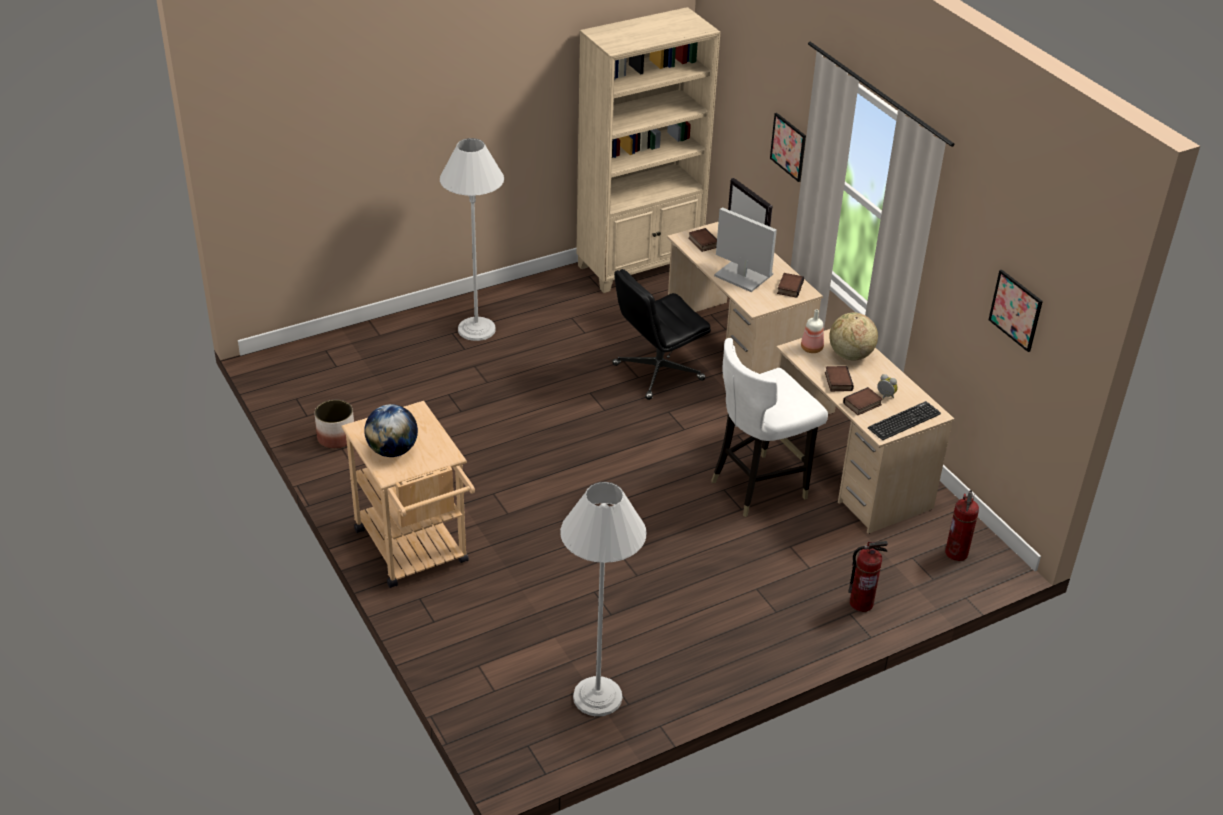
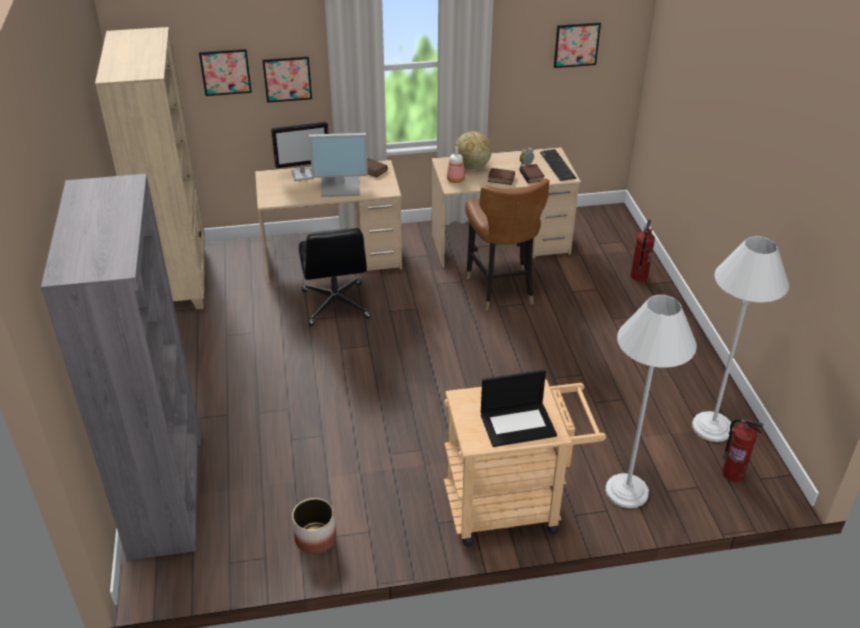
camera: 70 degrees left, 0 degrees up
(358, 344) = (166, 493): none -> grey bookcase
(392, 451) = (518, 424): globe -> laptop
(476, 329) = (202, 400): white floor lamp -> white floor lamp (627, 491)
(702, 242) = (281, 194): book -> none
(742, 275) = (341, 186): monitor -> monitor turned 150 degrees counterclockwise
(752, 105) = (225, 72): none -> picture
(758, 486) = (501, 289): white chair -> brown chair
(957, 553) = (600, 225): fire extinguisher -> fire extinguisher (733, 474)

